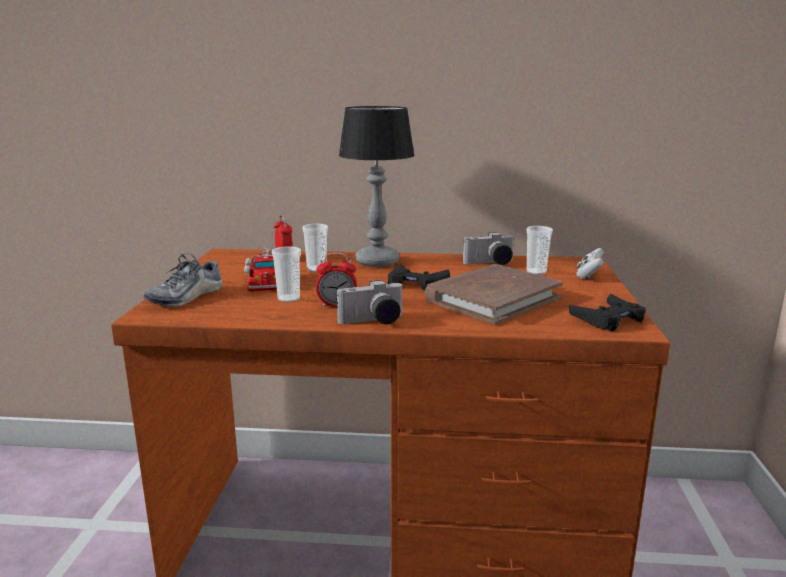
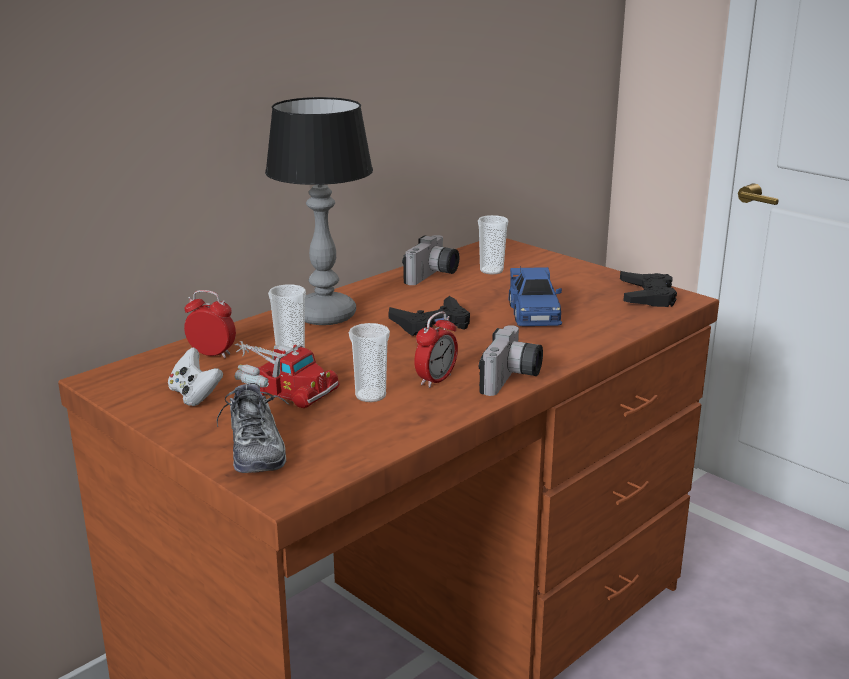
camera: 50 degrees left, 5 degrees up
(493, 299) = (533, 313): brown book -> blue toy car
(588, 276) = (537, 259): white game controller -> white game controller (195, 395)

